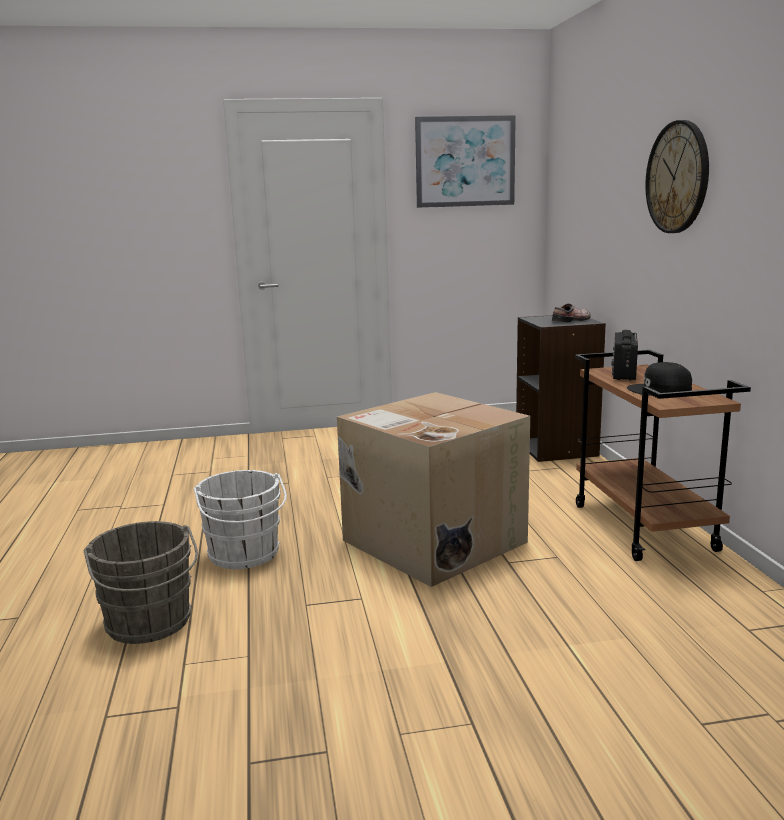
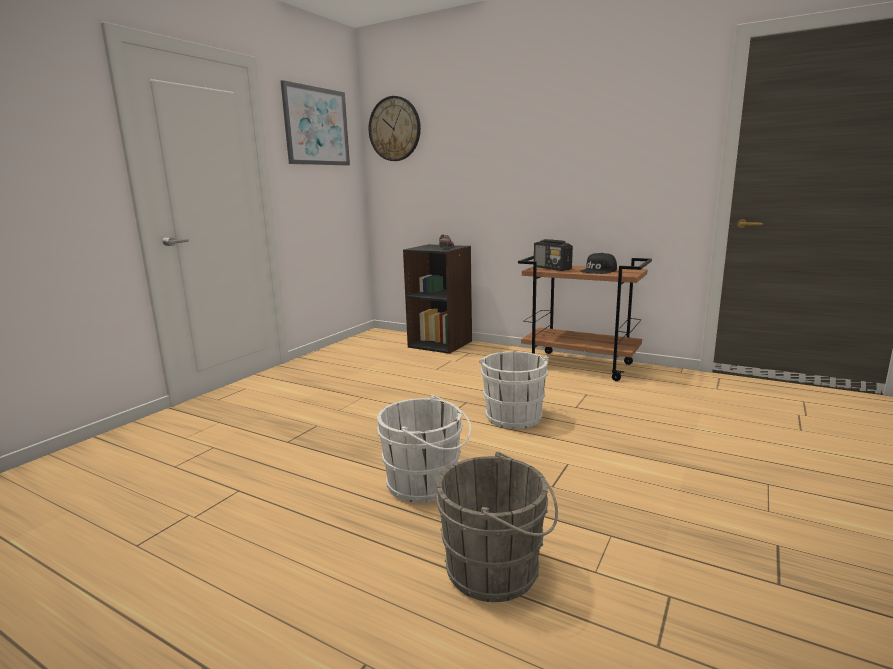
camera: 50 degrees left, 0 degrees up
(431, 541) = (513, 415): cardboard box -> white bucket
(678, 177) = (550, 137): wall clock -> wall clock (394, 129)

